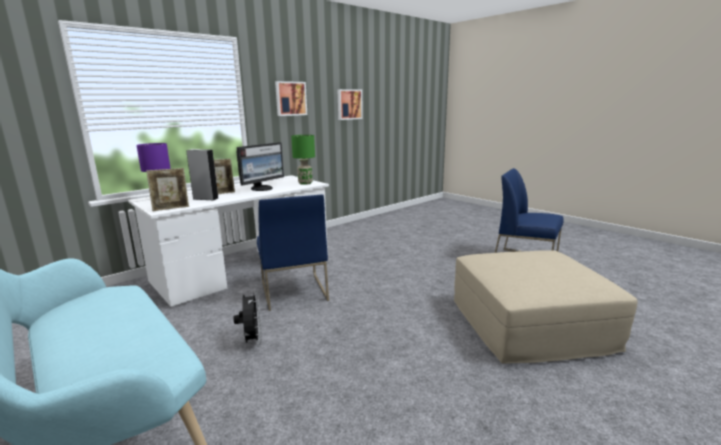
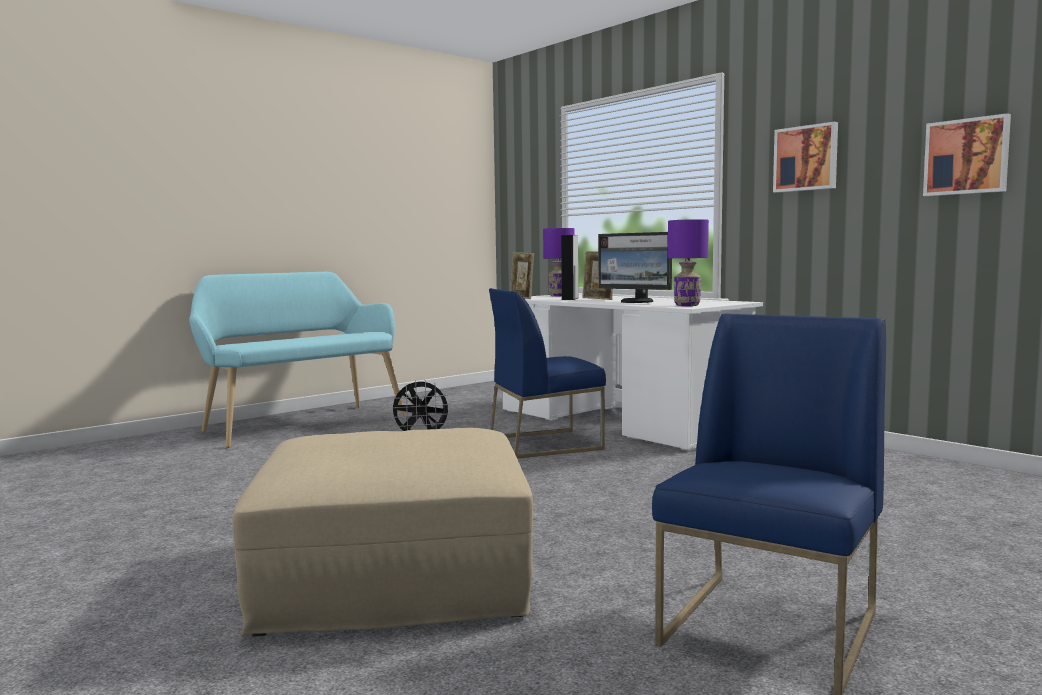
camera: 90 degrees right, 10 degrees down
(305, 183) = (687, 305): green table lamp -> purple table lamp

